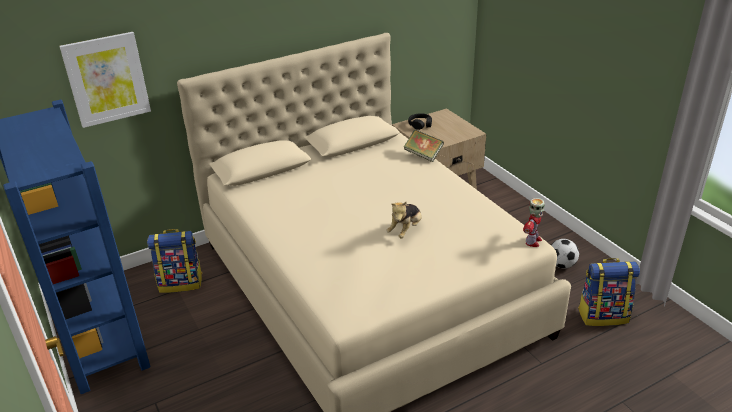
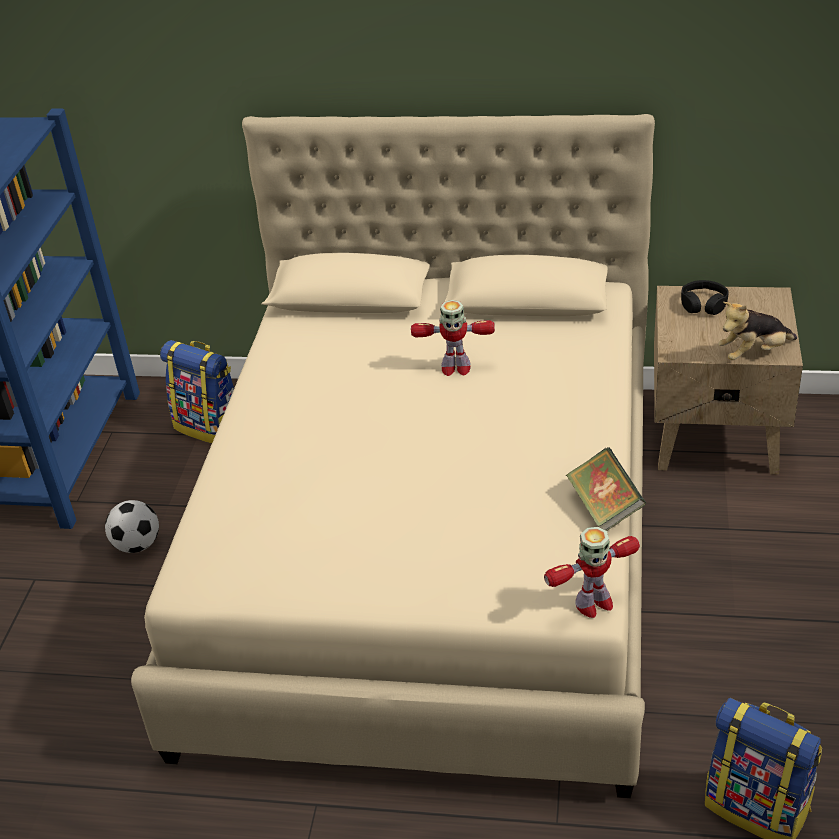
camera: 40 degrees right, 5 degrees up
(107, 79) = (145, 91): picture -> none
(355, 180) = (455, 368): none -> toy robot
(405, 230) = (426, 487): plush toy -> plush toy (754, 353)
(423, 155) = (610, 365): book -> book (604, 507)
(561, 265) = (787, 677): football -> football (137, 545)

